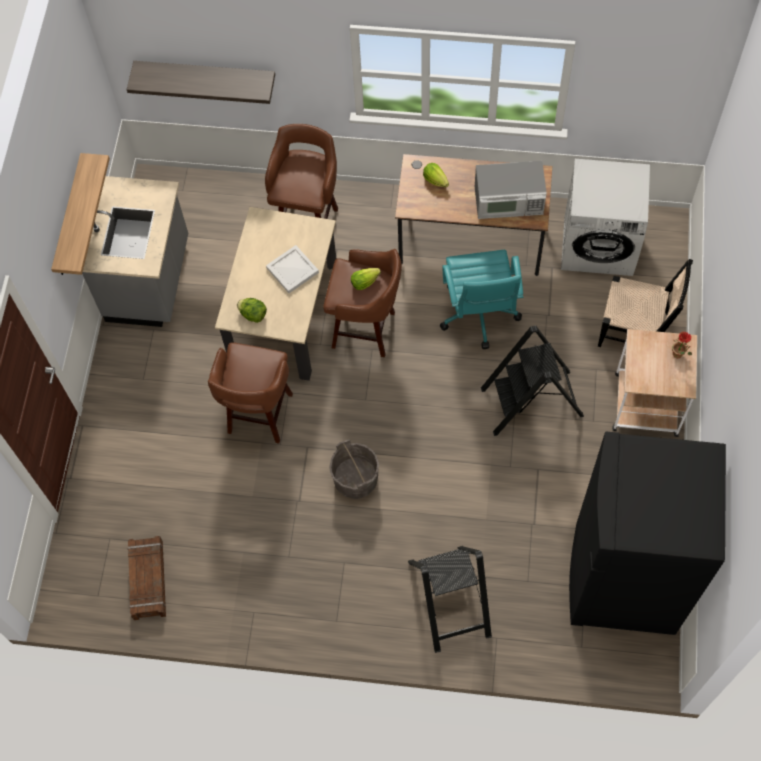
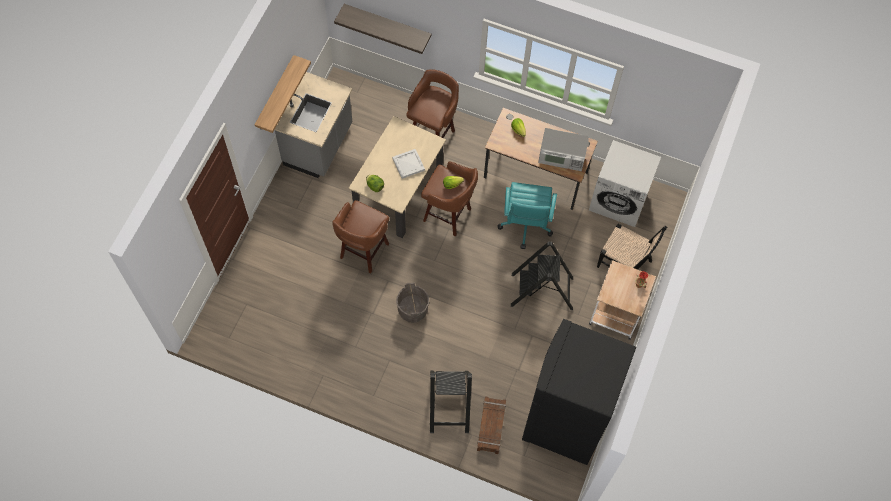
camera: 10 degrees right, 0 degrees up
(147, 580) = (262, 337): crate -> crate (490, 426)

